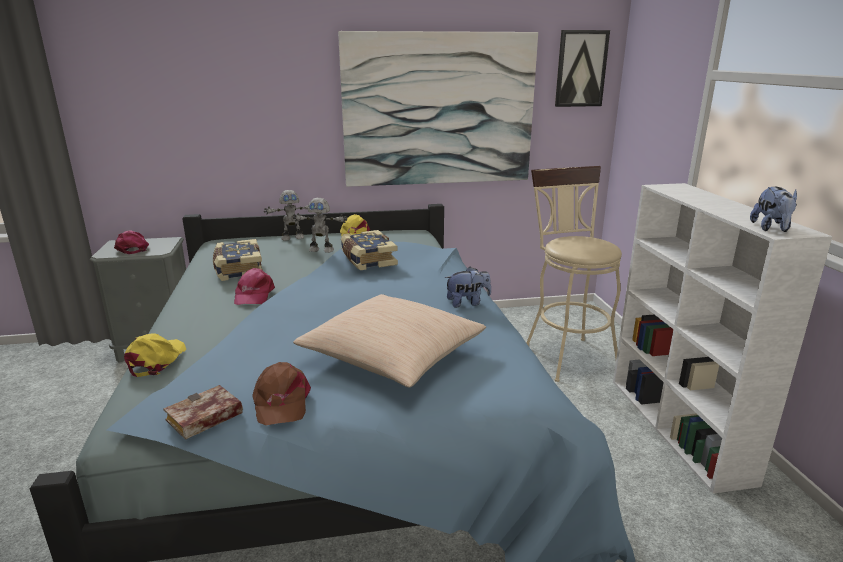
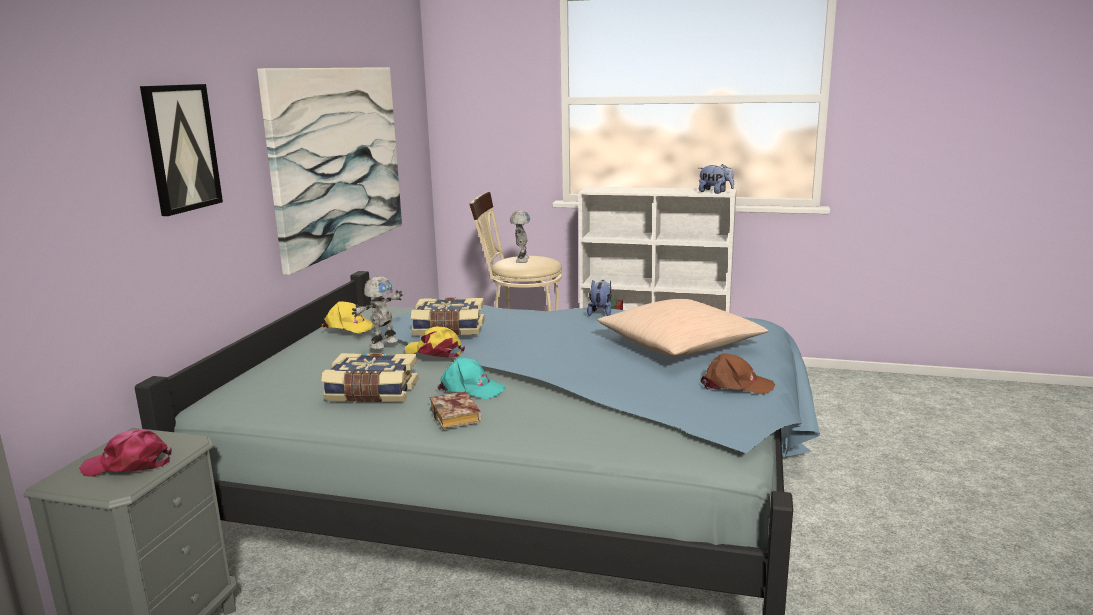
camera: 65 degrees left, 5 degrees down
(156, 360) = (604, 439): yellow cap -> yellow cap (435, 352)
(203, 419) = (749, 413): book -> book (457, 416)
(253, 295) = (471, 389): pink cap -> turquoise cap
(292, 238) = (287, 359): toy robot -> toy robot (521, 260)
(581, 69) = (410, 103): picture -> picture (181, 148)

